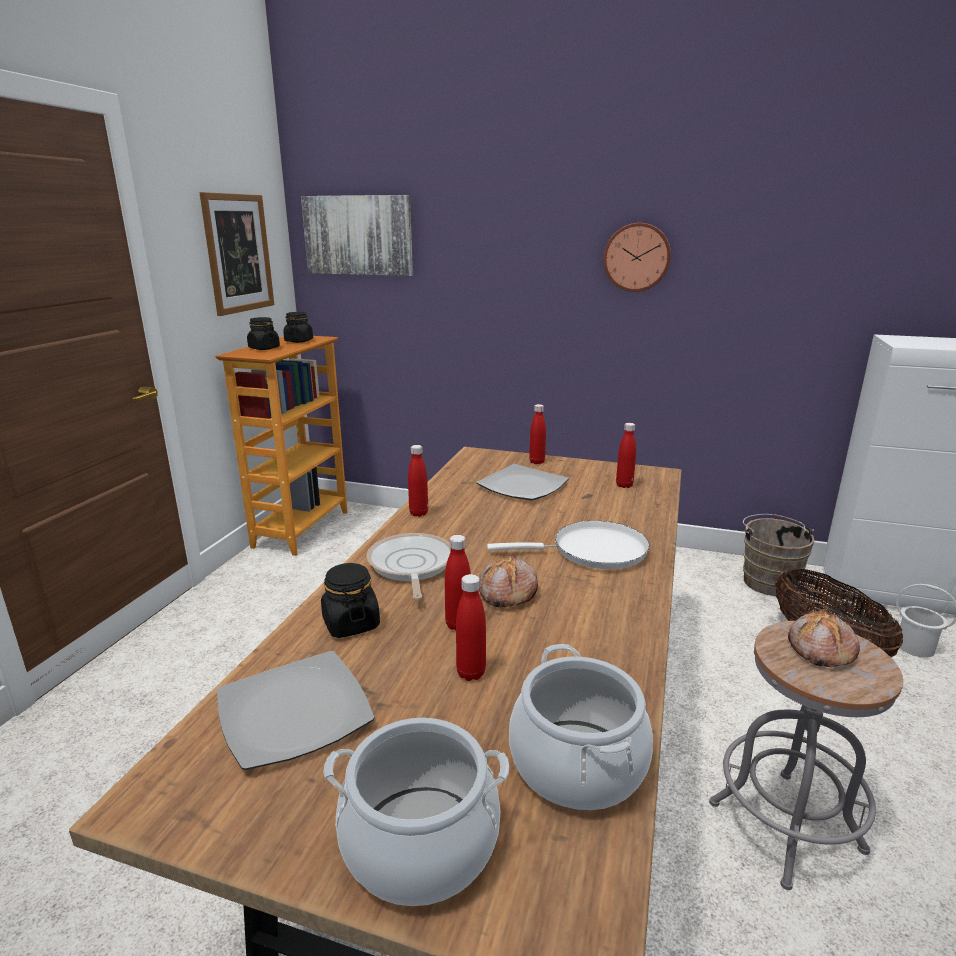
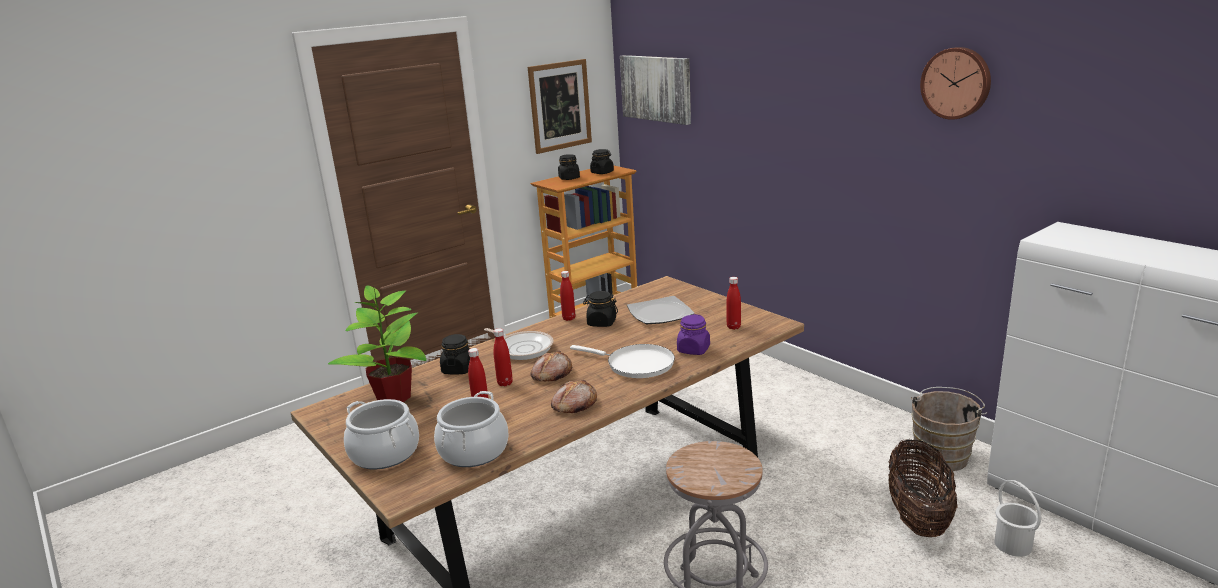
camera: 35 degrees right, 0 degrees up
(293, 712) = (393, 398): plate -> potted plant
(410, 566) = (523, 348): frying pan -> frying pan turned 105 degrees clockwise
(469, 510) = (601, 323): none -> black jar
(537, 462) = (699, 297): red bottle -> none
(626, 518) = (693, 350): none -> purple jar
(637, 257) = (850, 124): wall clock -> wall clock (956, 83)
(819, 649) = (718, 461): bread -> bread (574, 405)

